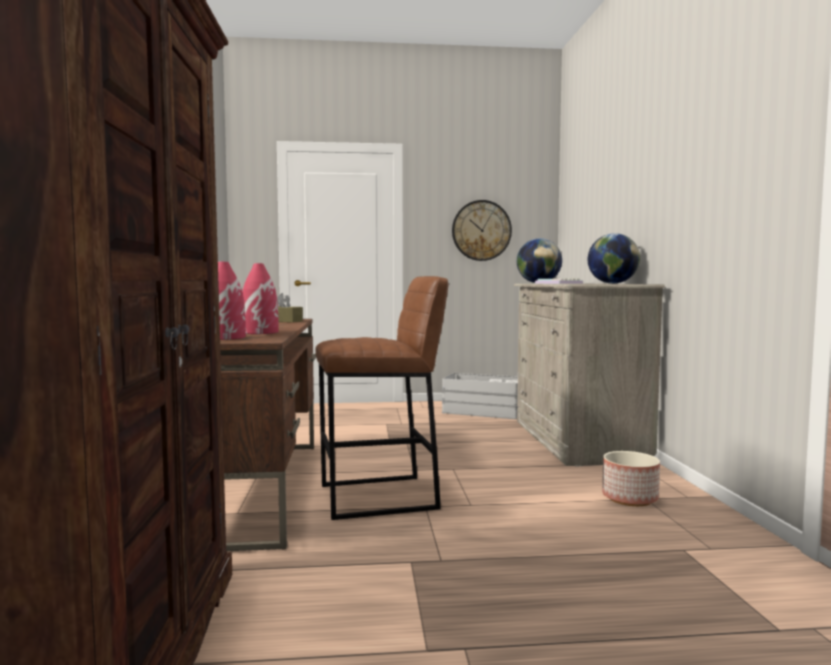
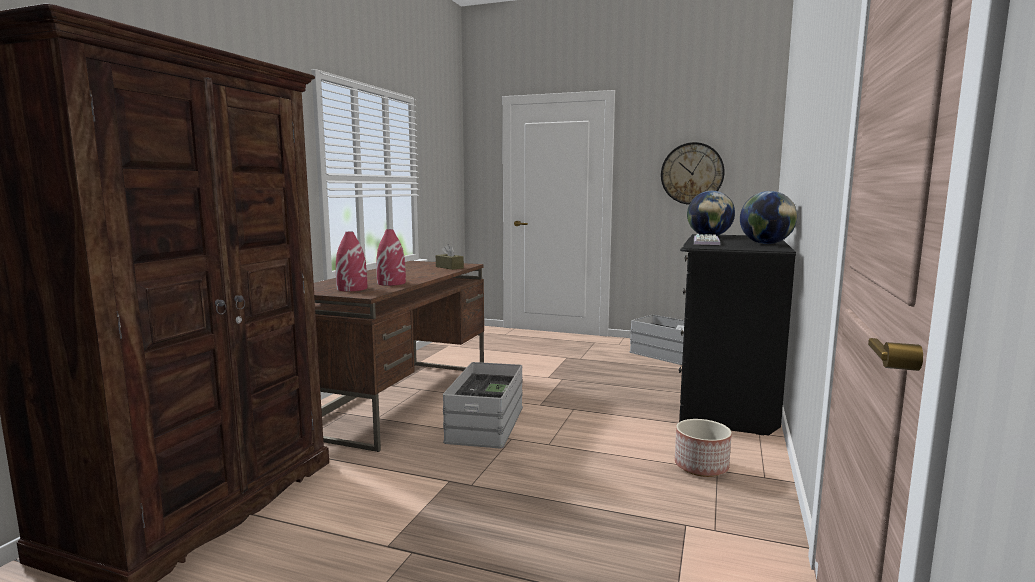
camera: 25 degrees right, 5 degrees up
(380, 496) = (486, 423): brown stool -> grey storage box
(575, 440) = (725, 399): beige dresser -> black dresser

